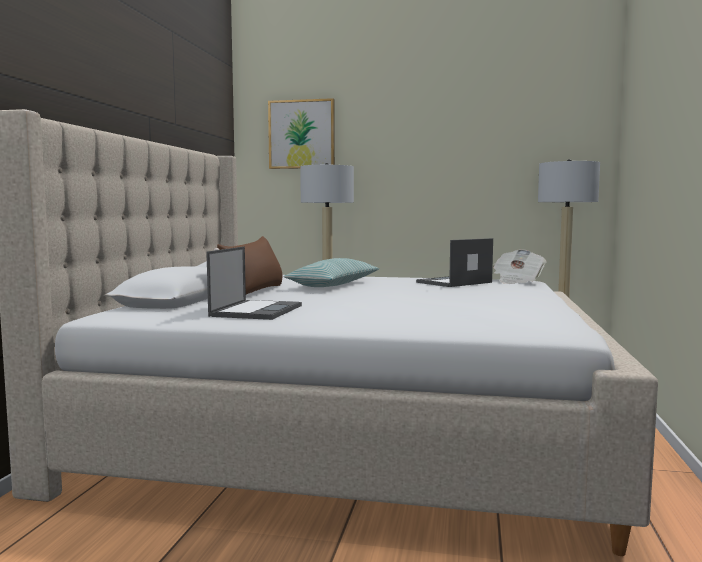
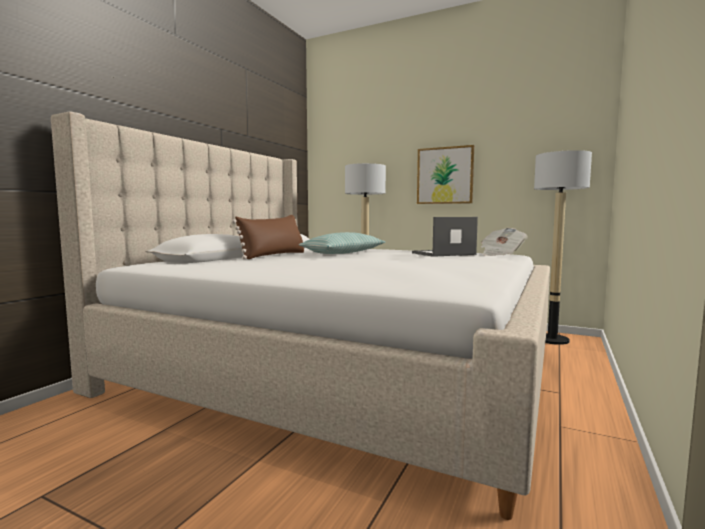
camera: 15 degrees right, 0 degrees up
(257, 310) = (242, 266): laptop -> none
(301, 134) = (352, 143): picture -> picture (445, 175)

